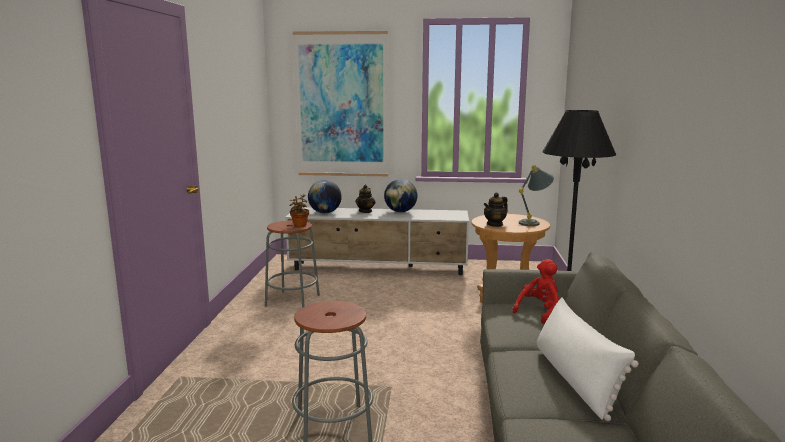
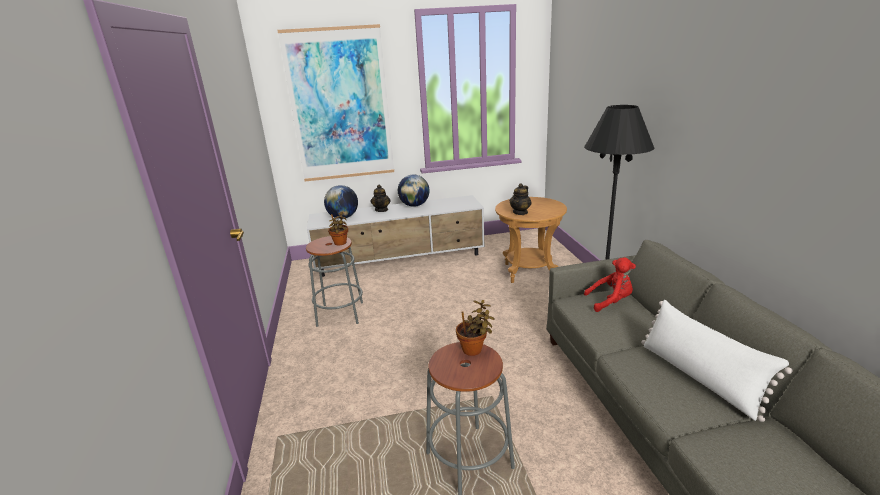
camera: 15 degrees left, 10 degrees up
(346, 307) = (474, 350): none -> potted plant
(534, 222) = (551, 205): grey table lamp -> none
(539, 312) = (611, 302): red plush toy -> red plush toy turned 60 degrees clockwise

